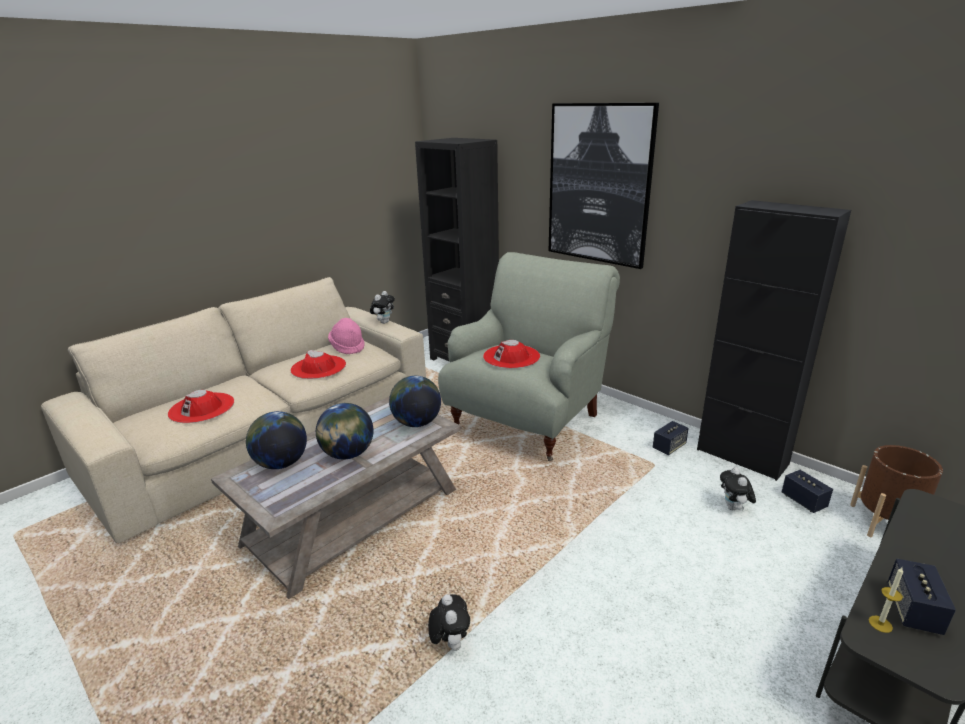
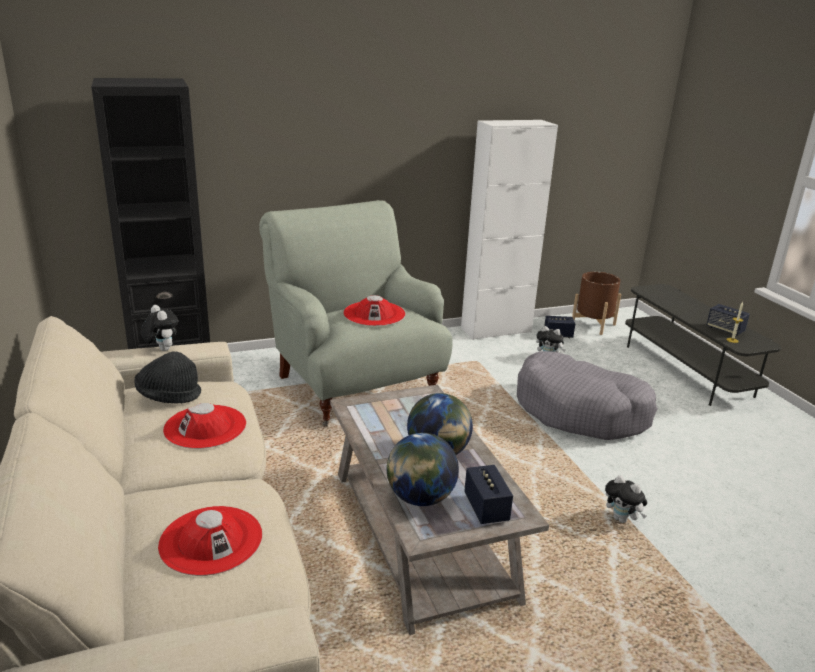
camera: 65 degrees left, 0 degrees up
(348, 347) = (168, 396): pink hat -> black hat
(416, 423) = (411, 403): globe -> none
(450, 642) = (622, 519): plush toy -> plush toy turned 150 degrees counterclockwise
(599, 185) = (330, 122): picture -> none
(640, 562) = (581, 411): none -> grey dog bed
(669, 447) = (459, 347): speaker -> speaker (486, 508)
(742, 457) = (496, 330): black cabinet -> white cabinet

